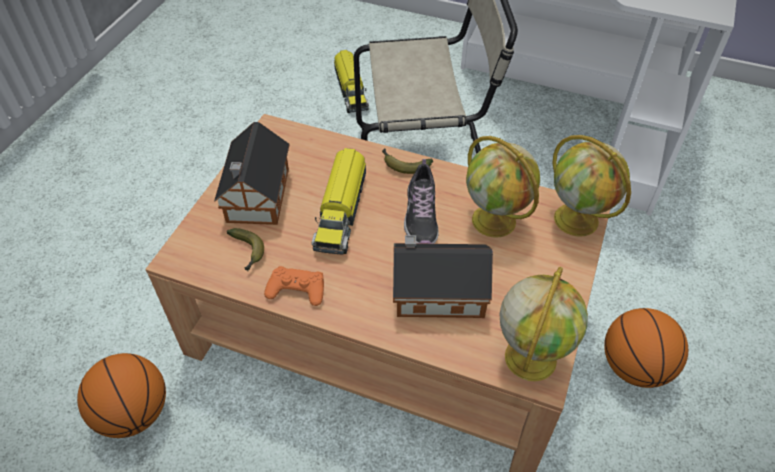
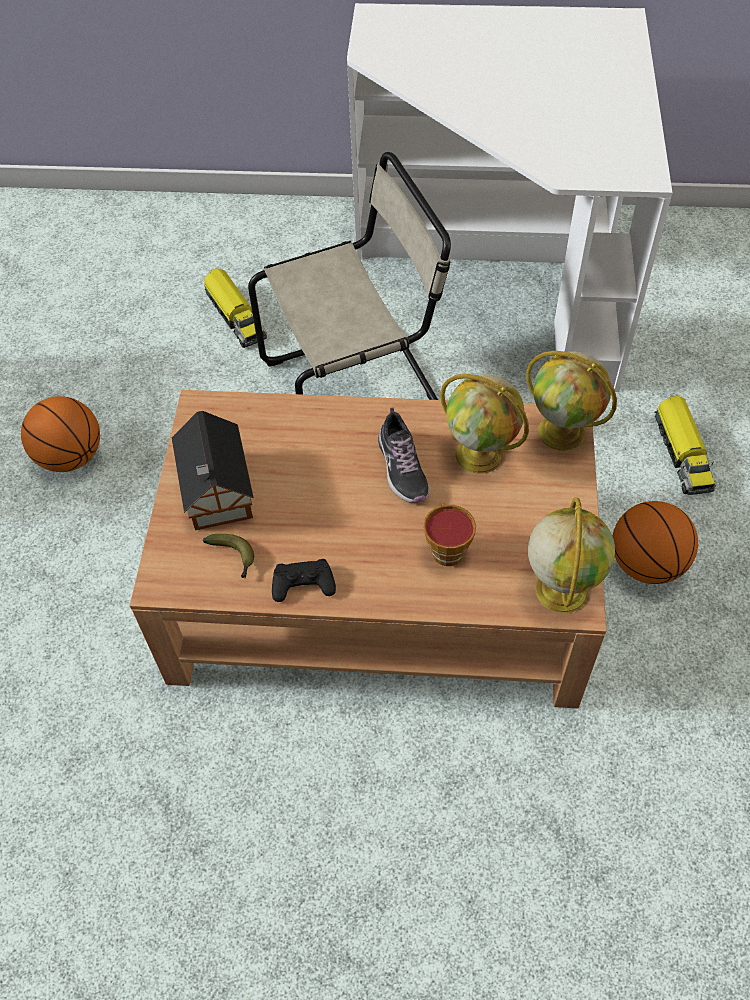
camera: 15 degrees left, 5 degrees up
(134, 413) = (138, 763): basketball -> basketball (71, 457)
(296, 289) = (303, 584): orange game controller -> black game controller
(341, 210) = (315, 484): toy truck -> toy truck (682, 453)
(403, 165) = (362, 414): banana -> none
(435, 292) = (446, 548): toy house -> cup

